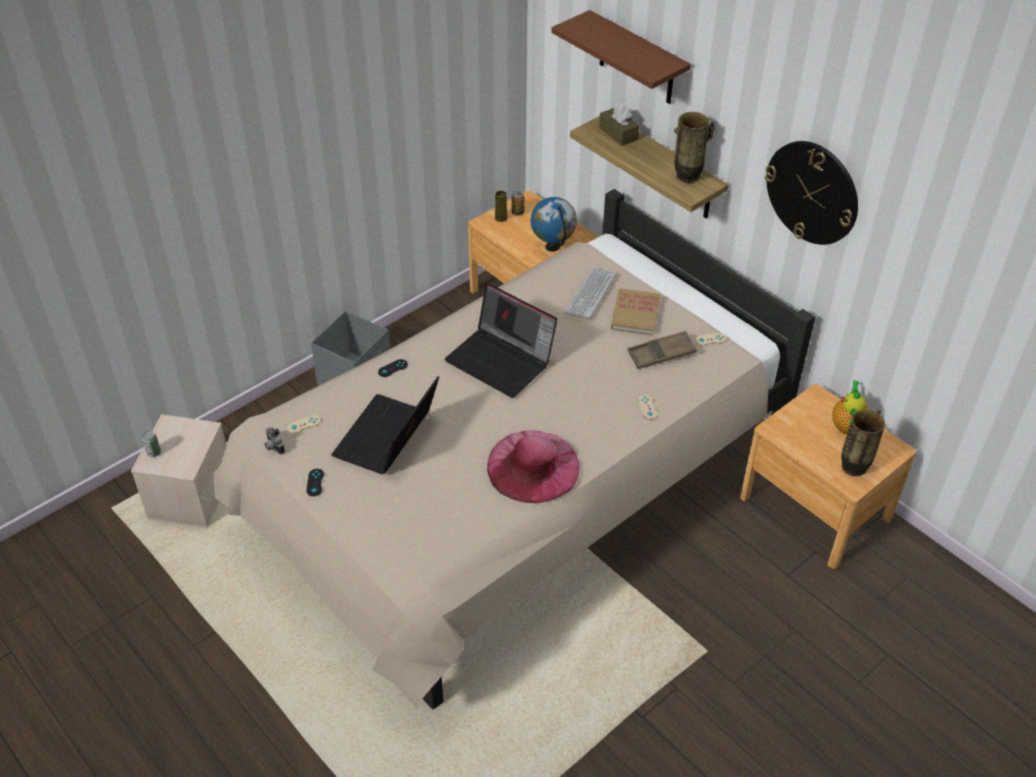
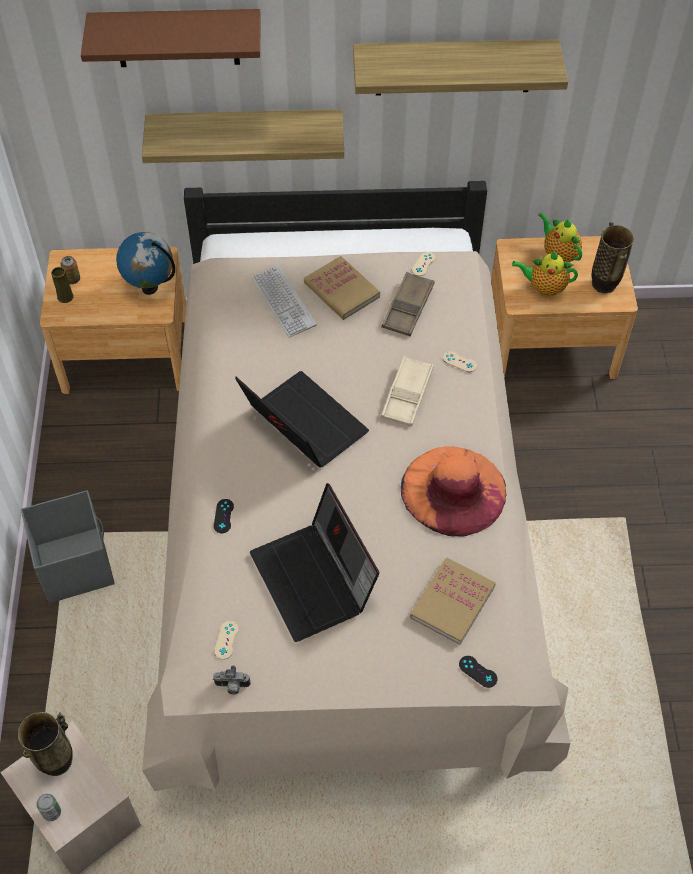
camera: 50 degrees left, 10 degrees up
(315, 482) = (315, 678): black game controller -> black game controller (478, 671)
(440, 518) = (452, 602): none -> book
(502, 361) = (302, 424): laptop -> laptop turned 120 degrees counterclockwise
(533, 466) = (453, 490): pink hat -> orange hat
(586, 397) = (407, 395): none -> beige tray
(618, 133) = (187, 127): brown tissue box -> none
(688, 177) = (303, 126): vase -> vase (57, 761)
(805, 435) = (544, 288): none -> teapot
(812, 192) = (454, 67): wall clock -> shelf

